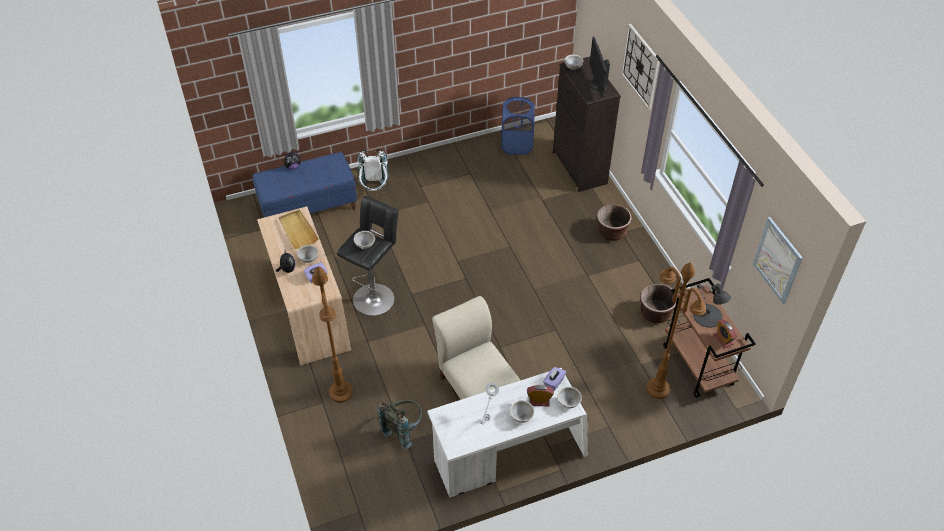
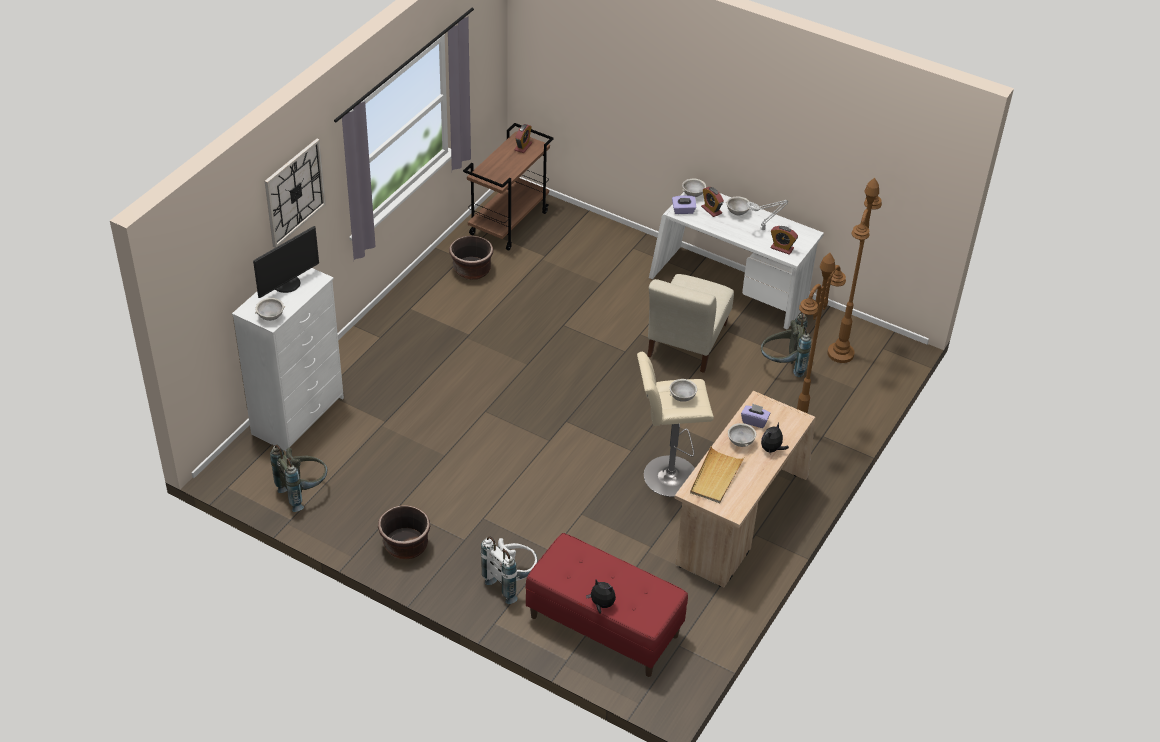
camera: 130 degrees left, 5 degrees down
(308, 207) = (603, 626): blue bench -> red bench
(375, 297) = (666, 476): black stool -> beige stool
(455, 415) = (782, 248): none -> alarm clock
(517, 145) = (303, 492): blue laundry basket -> grey backpack
(579, 168) = (299, 416): black dresser -> white dresser
(611, 232) = (385, 344): brown planter -> brown planter (405, 546)
(657, 388) = (561, 236): brown floor lamp -> brown floor lamp (840, 354)
(707, 316) = (505, 163): black table lamp -> none
(777, 260) = (483, 52): picture -> none

